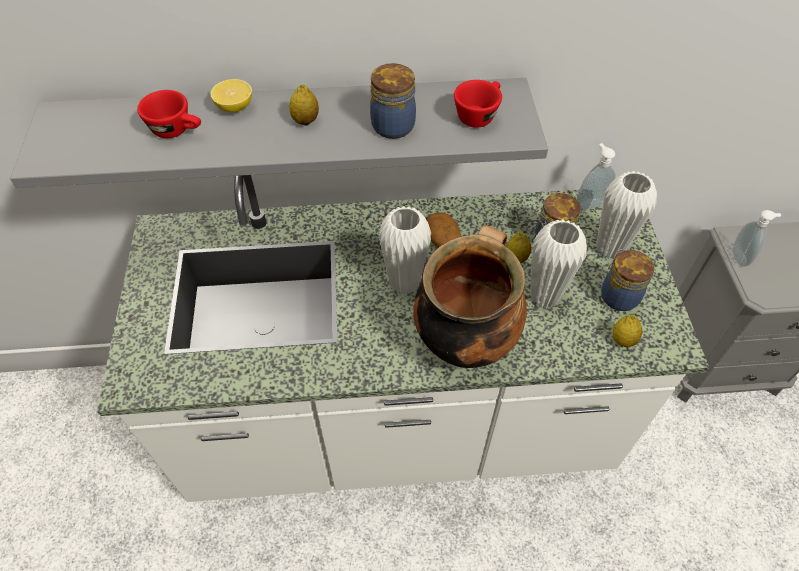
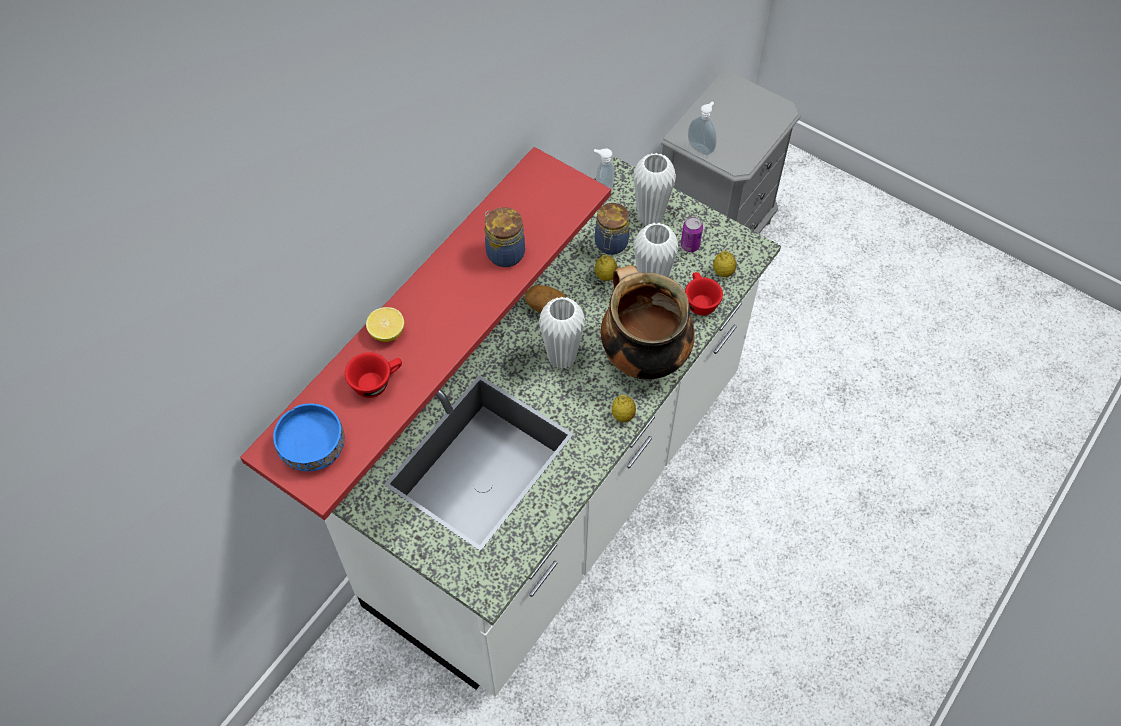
camera: 50 degrees left, 5 degrees up
(76, 134) = (312, 448): none -> blue bowl
(292, 125) = (403, 313): grey shelf -> red shelf
(305, 121) = (448, 299): lemon -> lemon (623, 415)
(478, 114) = (543, 200): red cup -> red cup (699, 301)
(618, 295) = (690, 245): jar -> can

